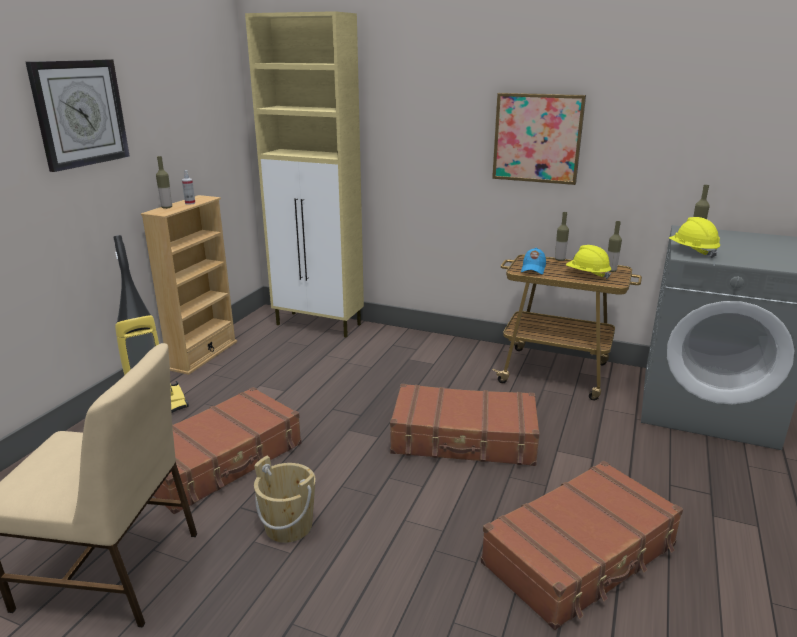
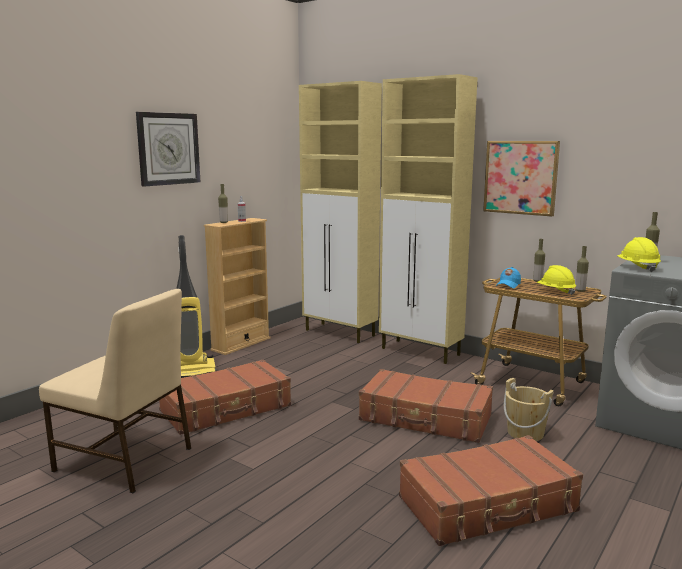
camera: 15 degrees right, 10 degrees down
(288, 526) = (259, 453): beige bucket -> beige bucket (525, 433)
(421, 342) = (421, 352): none -> beige cabinet

